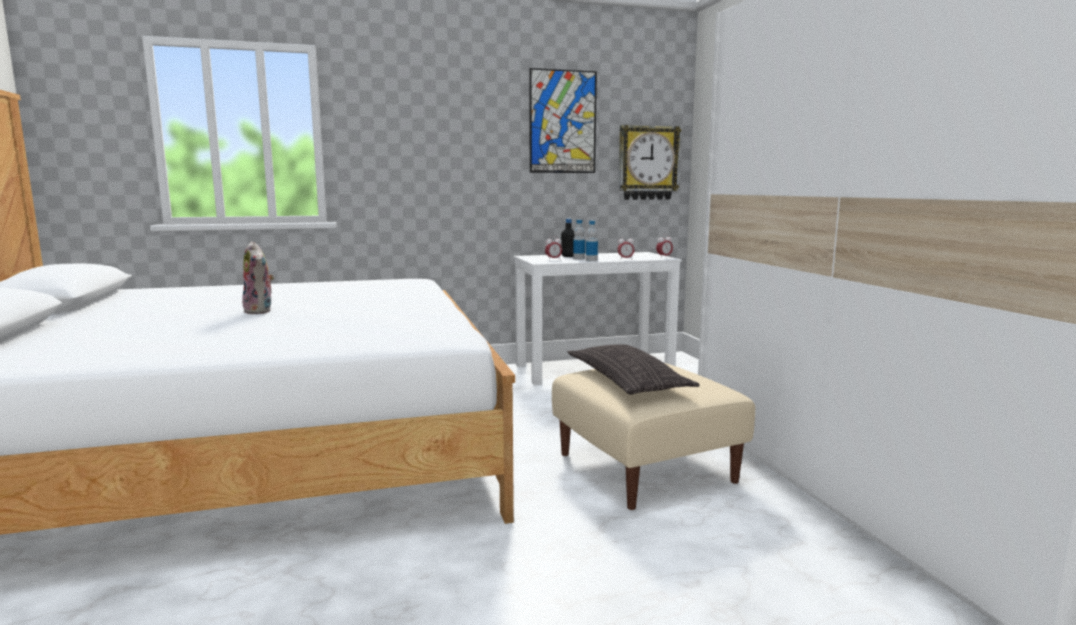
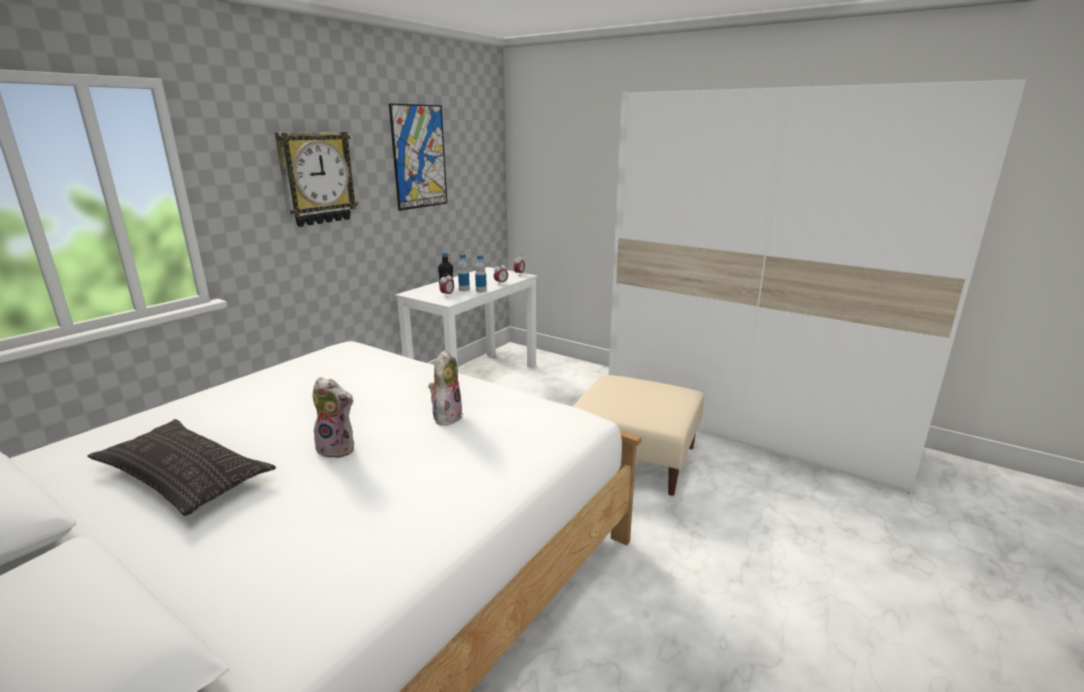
camera: 40 degrees left, 10 degrees up
(360, 312) = (446, 416): none -> plush toy
(627, 380) = (625, 401): pillow -> pillow (183, 475)
(647, 163) = (480, 188): wall clock -> wall clock (316, 178)

